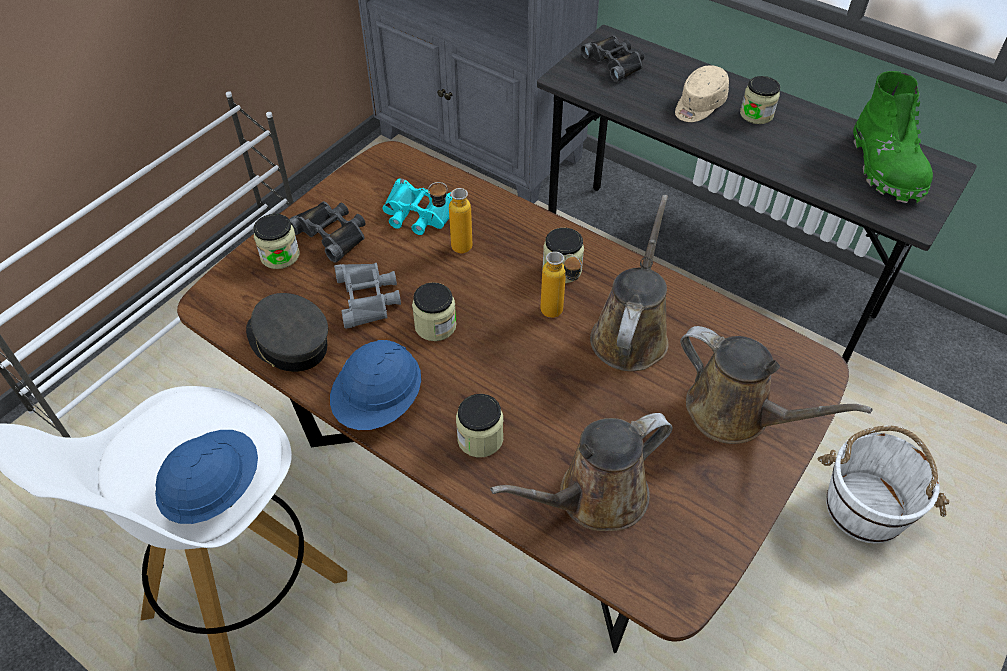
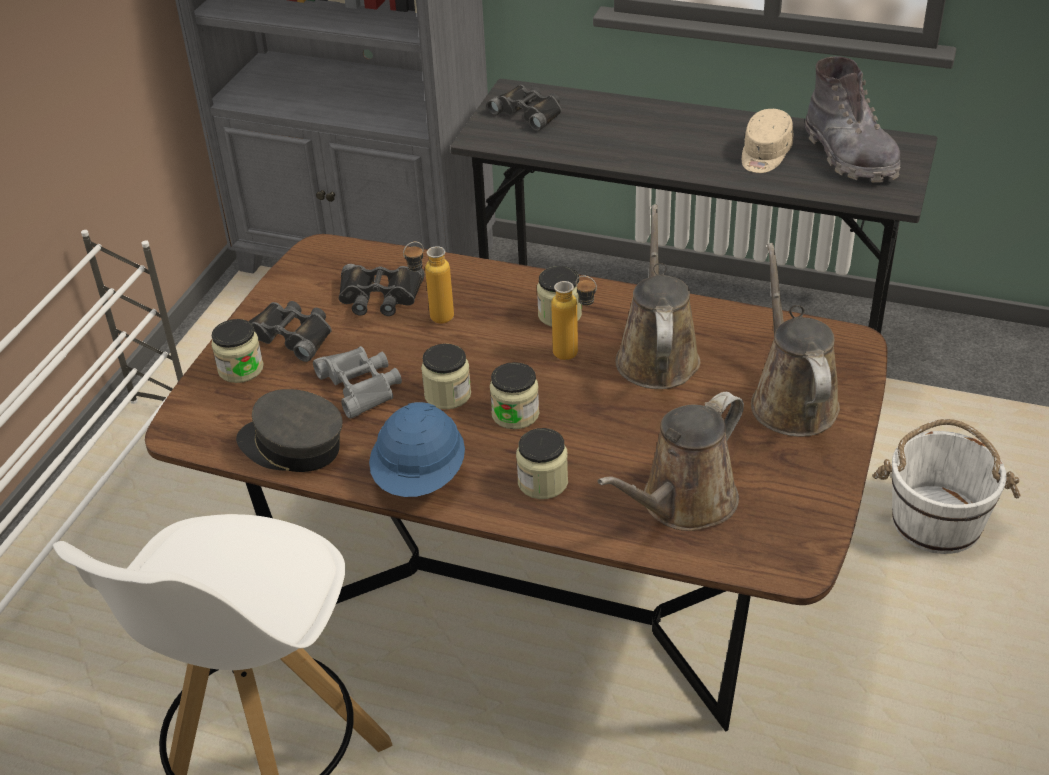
camera: 15 degrees left, 10 degrees down
(214, 489) = (273, 600): blue hard hat -> none
(418, 214) = (379, 297): turquoise binoculars -> black binoculars
(699, 105) = (636, 136): beige cap -> beige cap (764, 154)
(736, 414) = (791, 400): brown watering can -> brown watering can turned 120 degrees counterclockwise
(756, 114) = (700, 133): jar -> jar (515, 414)
(885, 167) = (849, 155): green boot -> grey boot

